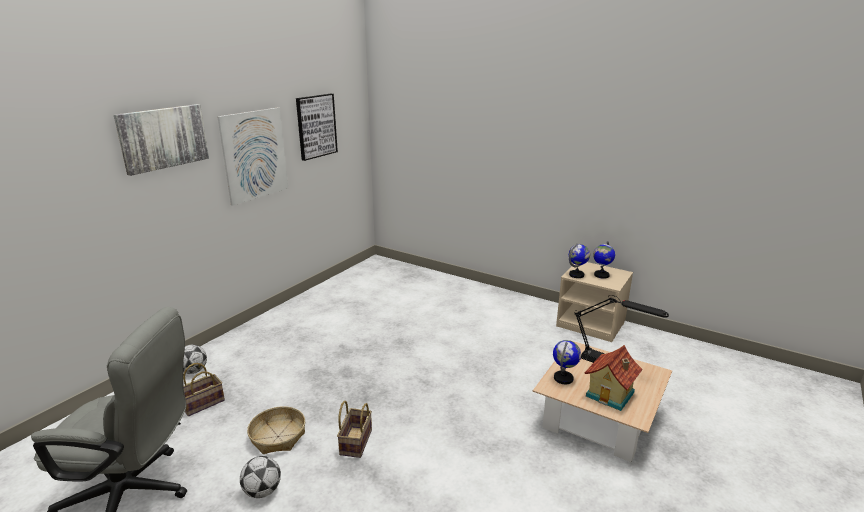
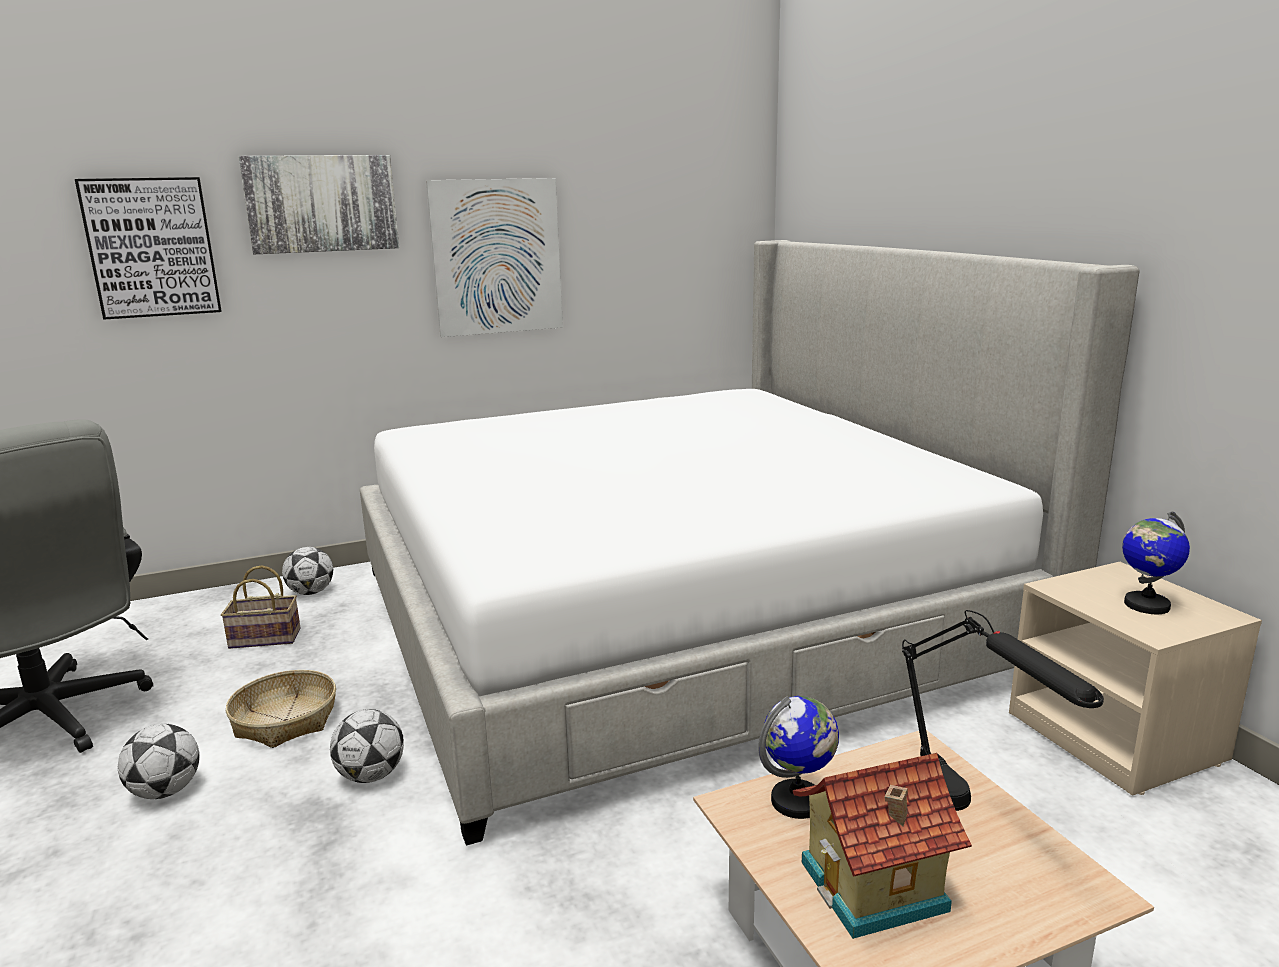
camera: 35 degrees right, 5 degrees down
(316, 126) = (639, 223): picture -> picture (152, 248)
(355, 441) = (371, 775): basket -> football
(402, 326) = (676, 617): none -> bed
(576, 275) = (1072, 589): globe -> none

